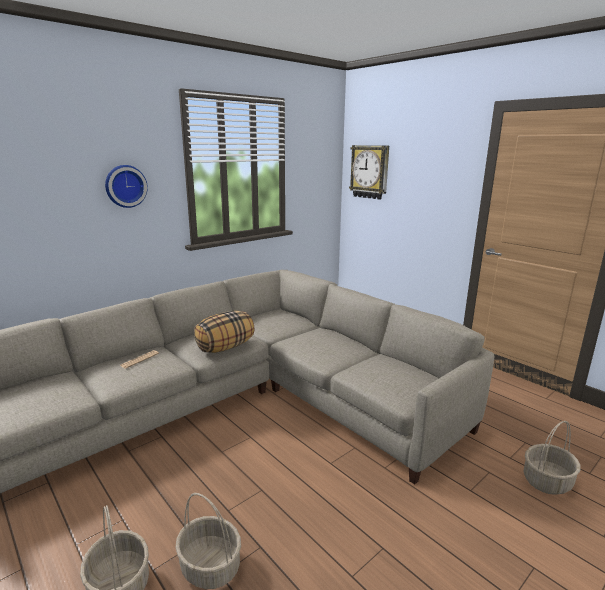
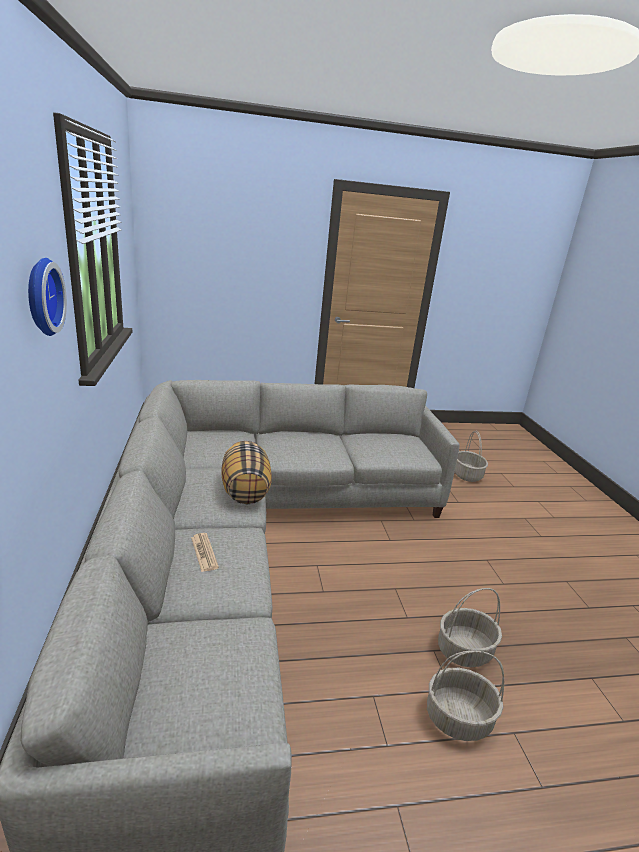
camera: 60 degrees left, 5 degrees up
(370, 172) = (184, 241): wall clock -> none

